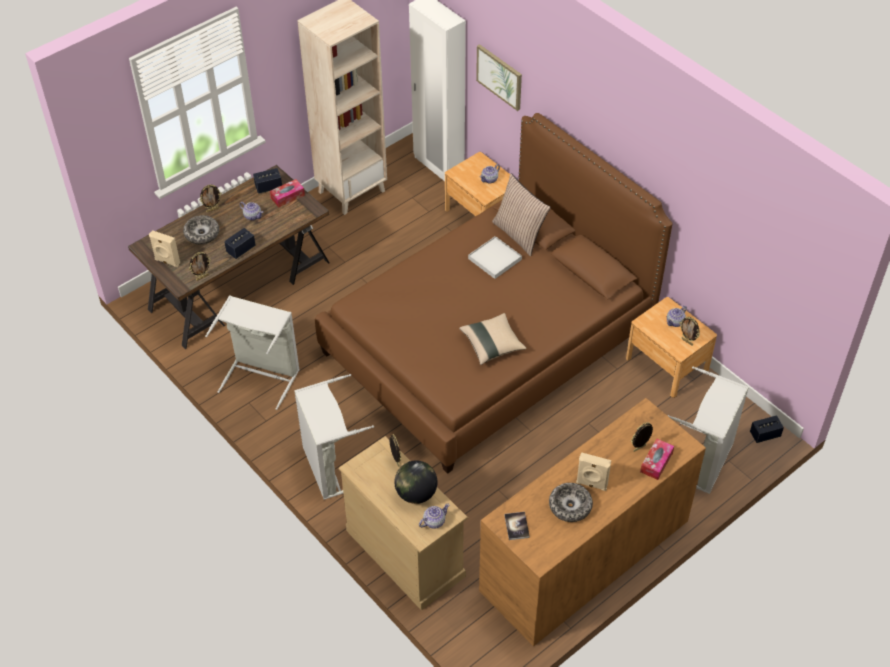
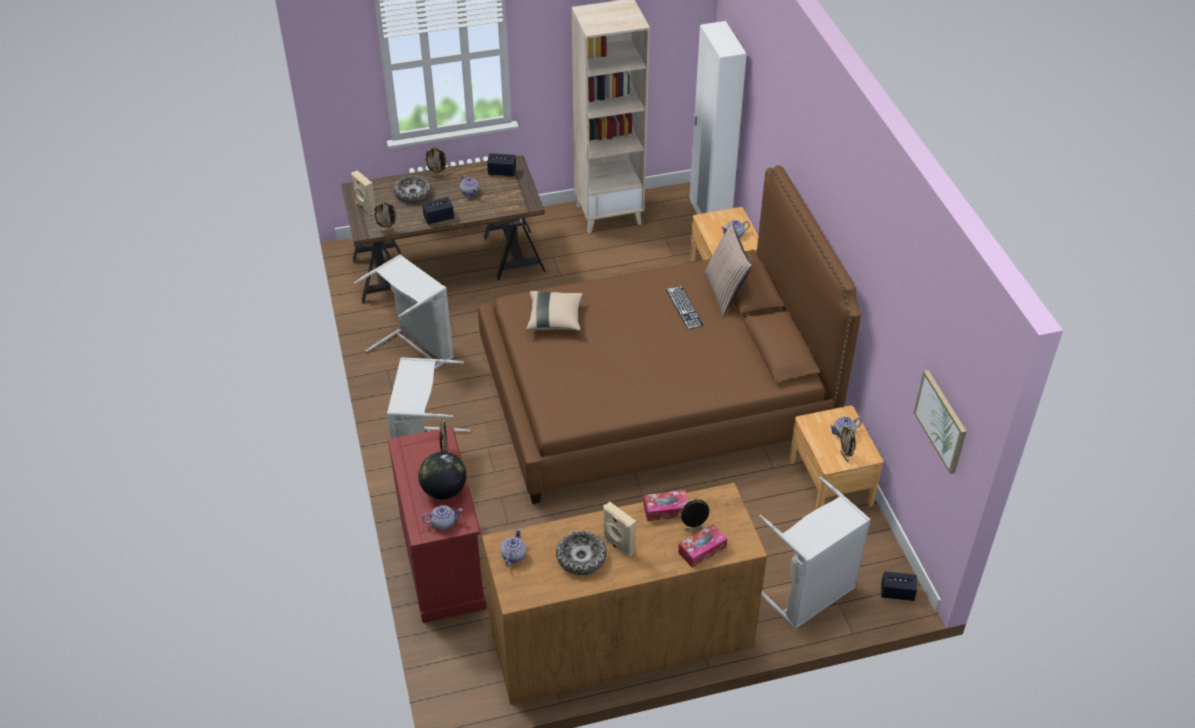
camera: 25 degrees right, 5 degrees down
(287, 196) = (514, 186): tissue box -> tissue box (666, 510)
(405, 553) = (443, 562): beige dresser -> red dresser
(492, 345) = (627, 386): beige pillow -> beige pillow (554, 319)
(495, 259) = (684, 307): white tray -> keyboard
(499, 76) = (763, 122): picture -> picture (941, 421)
(516, 526) = (513, 555): book -> teapot

